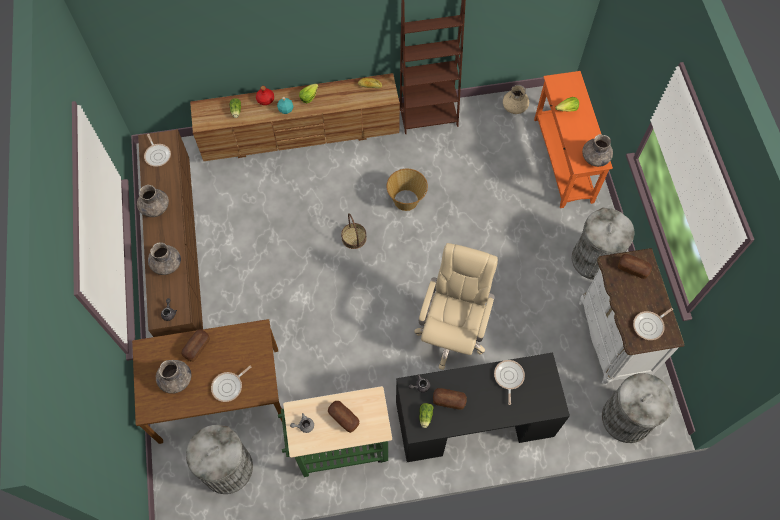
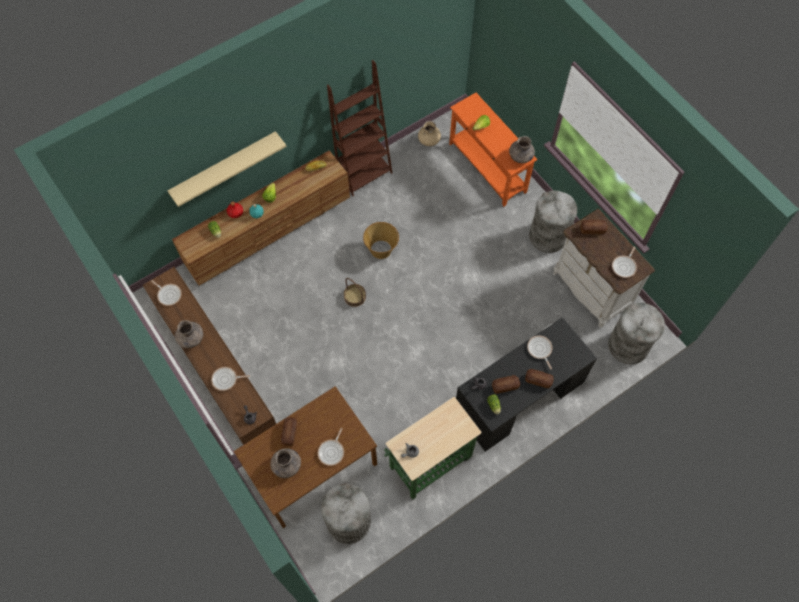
camera: 25 degrees left, 0 degrees up
(166, 264) = (226, 379): grey vase -> frying pan
(262, 43) = (224, 166): none -> beige shelf
(343, 418) = (437, 433): bread -> bread (538, 380)
(452, 331) = (469, 337): beige office chair -> none

